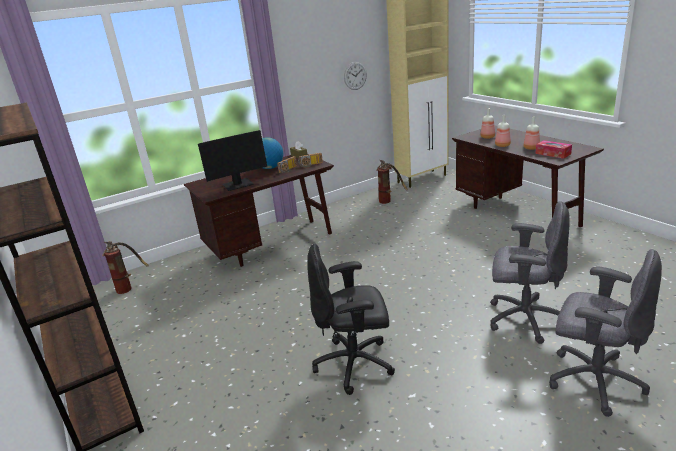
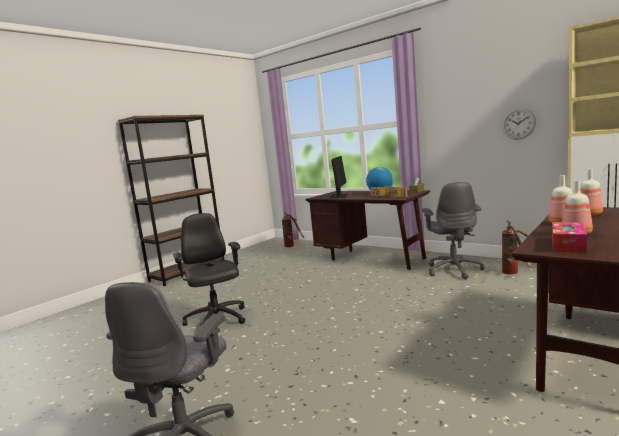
camera: 70 degrees right, 15 degrees down
(238, 185) = (339, 196): monitor -> monitor turned 120 degrees counterclockwise
(523, 318) = (298, 384): grey office chair -> grey office chair (454, 270)

